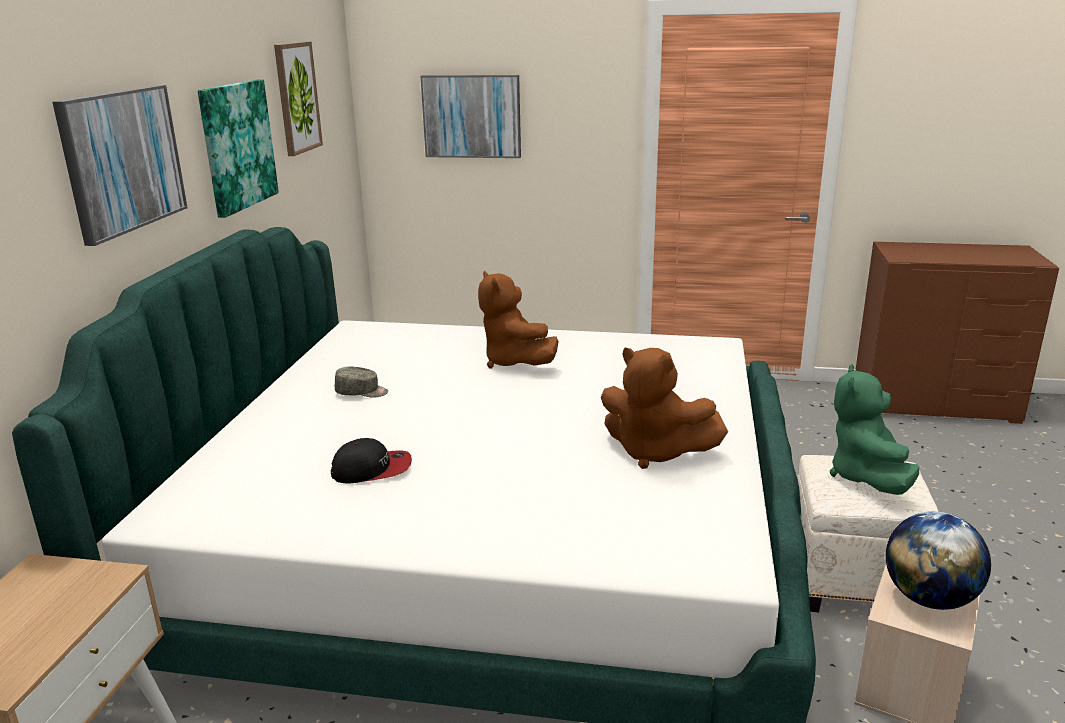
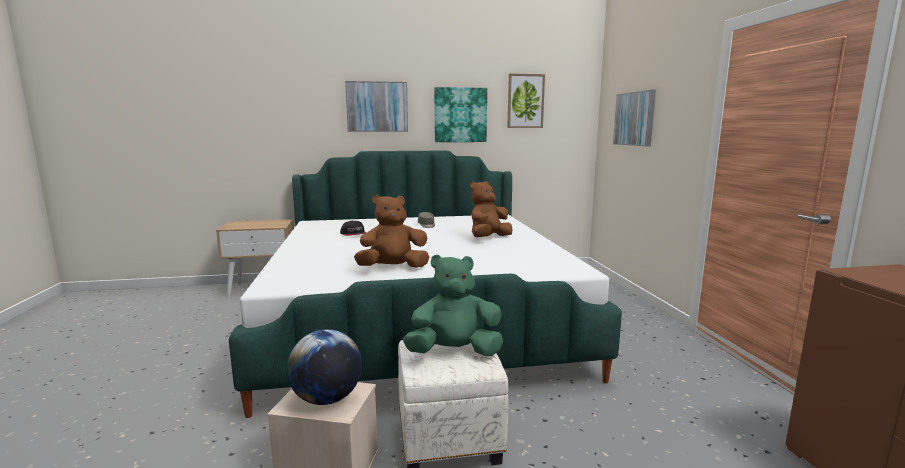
camera: 70 degrees right, 10 degrees down
(655, 452) = (393, 268): brown plush toy -> brown plush toy turned 60 degrees clockwise

